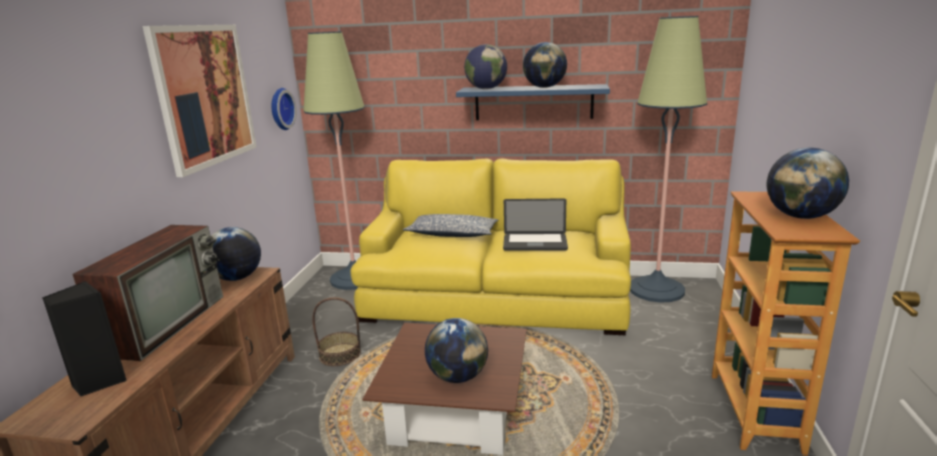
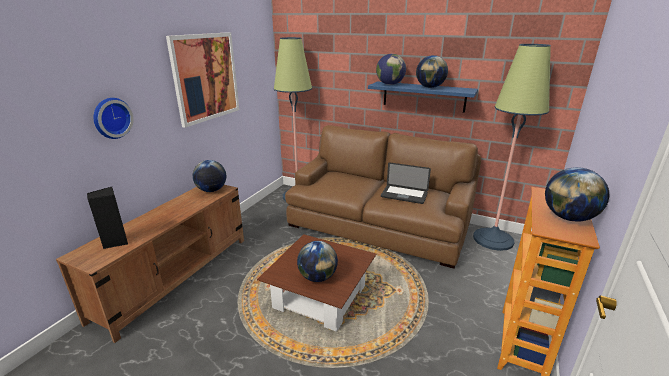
camera: 15 degrees right, 5 degrees up
(167, 323) = (163, 212): television -> none
(280, 109) = (260, 85): wall clock -> wall clock (111, 118)
(340, 354) = (269, 244): basket -> none
(452, 234) = (354, 179): pillow -> none
(495, 299) = (378, 225): yellow sofa -> brown sofa

